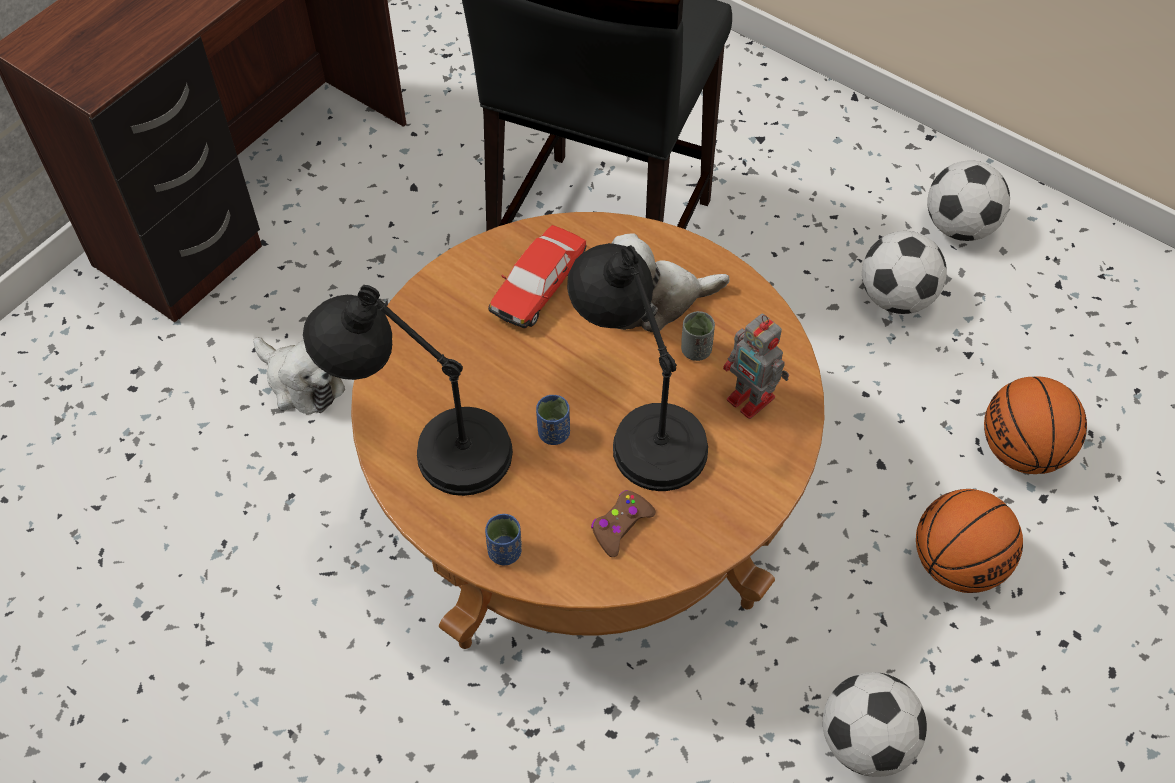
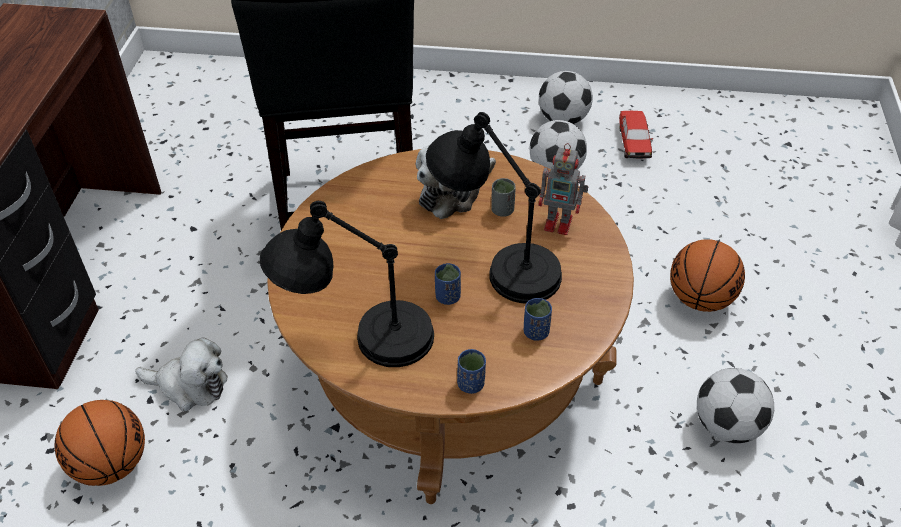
camera: 30 degrees left, 10 degrees down
(538, 286) = (370, 215): toy car -> toy car (633, 142)
(620, 526) = (536, 332): brown game controller -> blue cup
(1022, 450) = (687, 222): basketball -> basketball (112, 464)

